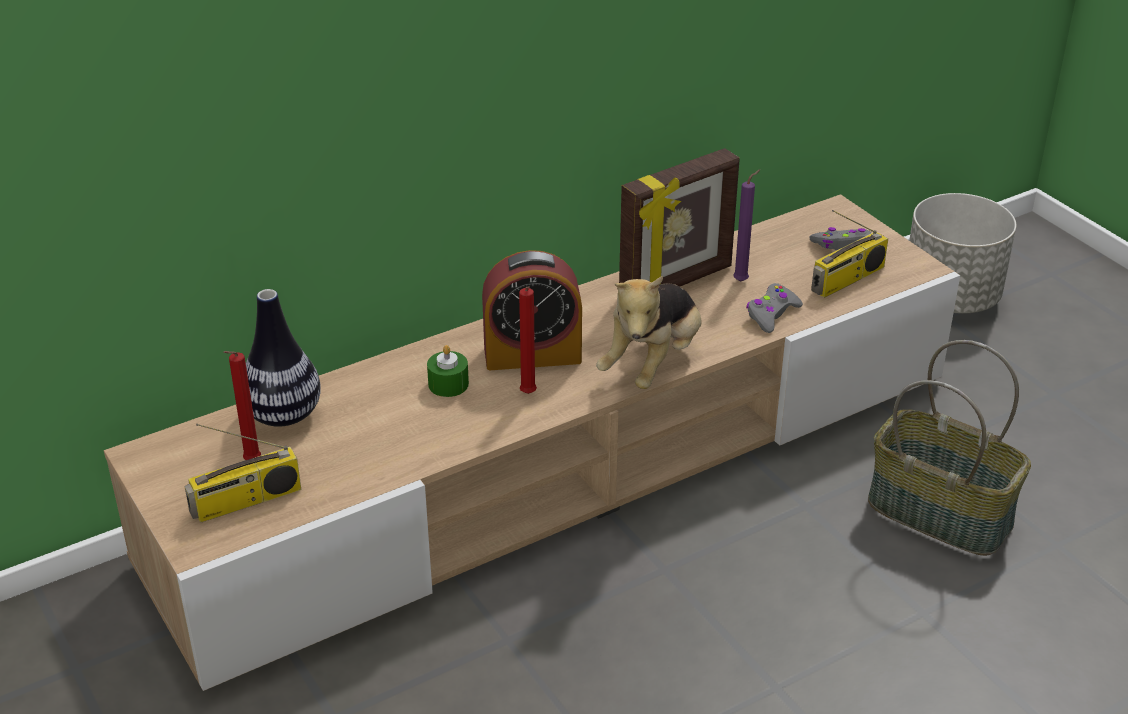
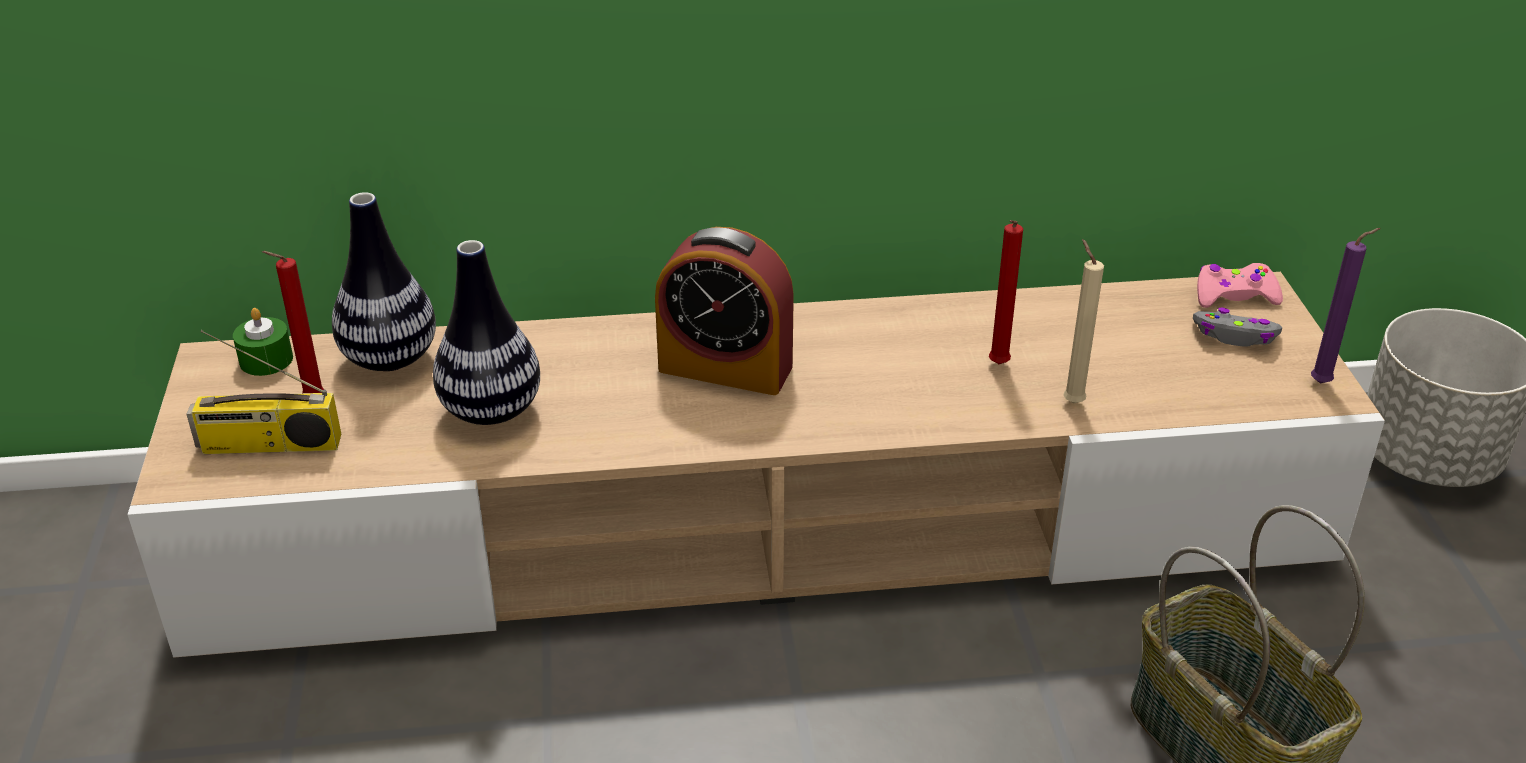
camera: 25 degrees right, 0 degrees up
(391, 430) = (491, 411): none -> vase
(448, 384) = (599, 375): green candle -> green candle (266, 360)
(528, 395) = (681, 415): red candle -> red candle (997, 366)
(653, 363) = (867, 419): plush toy -> none
(677, 283) = (973, 329): picture frame -> none
(742, 280) = (1063, 348): purple candle -> purple candle (1324, 383)
(771, 314) = (1071, 401): grey game controller -> beige candle
(824, 217) = (1234, 295): none -> pink game controller
(847, 280) = (1210, 384): radio -> none

